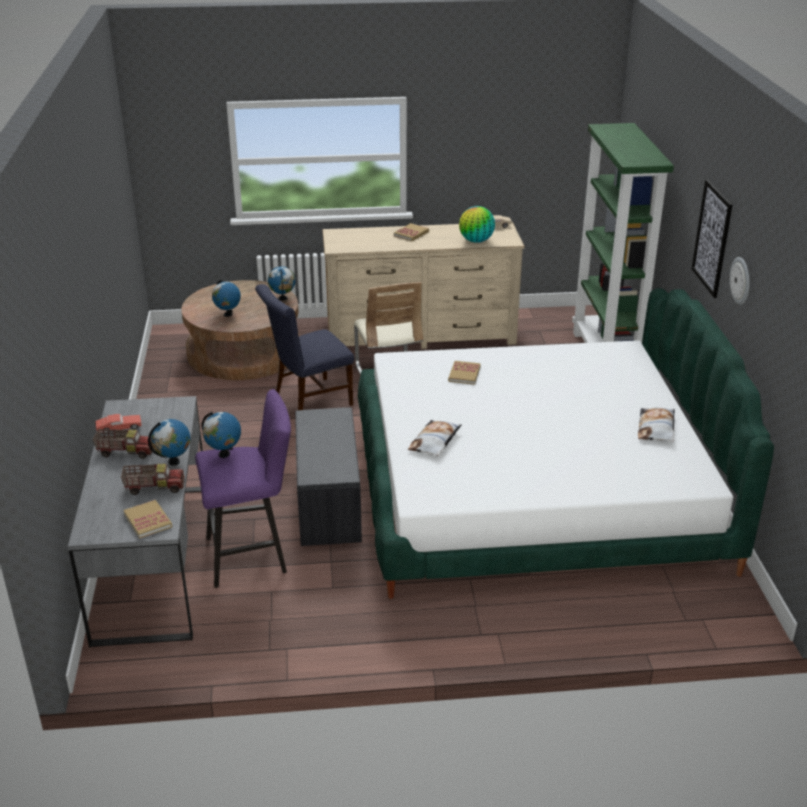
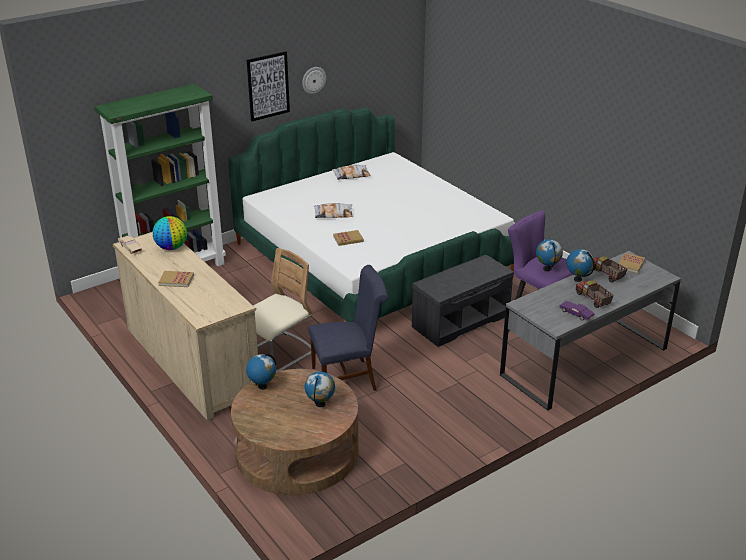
camera: 120 degrees left, 0 degrees up
(119, 428) = (576, 314): red toy car -> purple toy car
(308, 400) = (348, 378): blue chair -> blue chair turned 45 degrees counterclockwise
(435, 442) = (437, 227): pillow -> pillow (333, 214)

